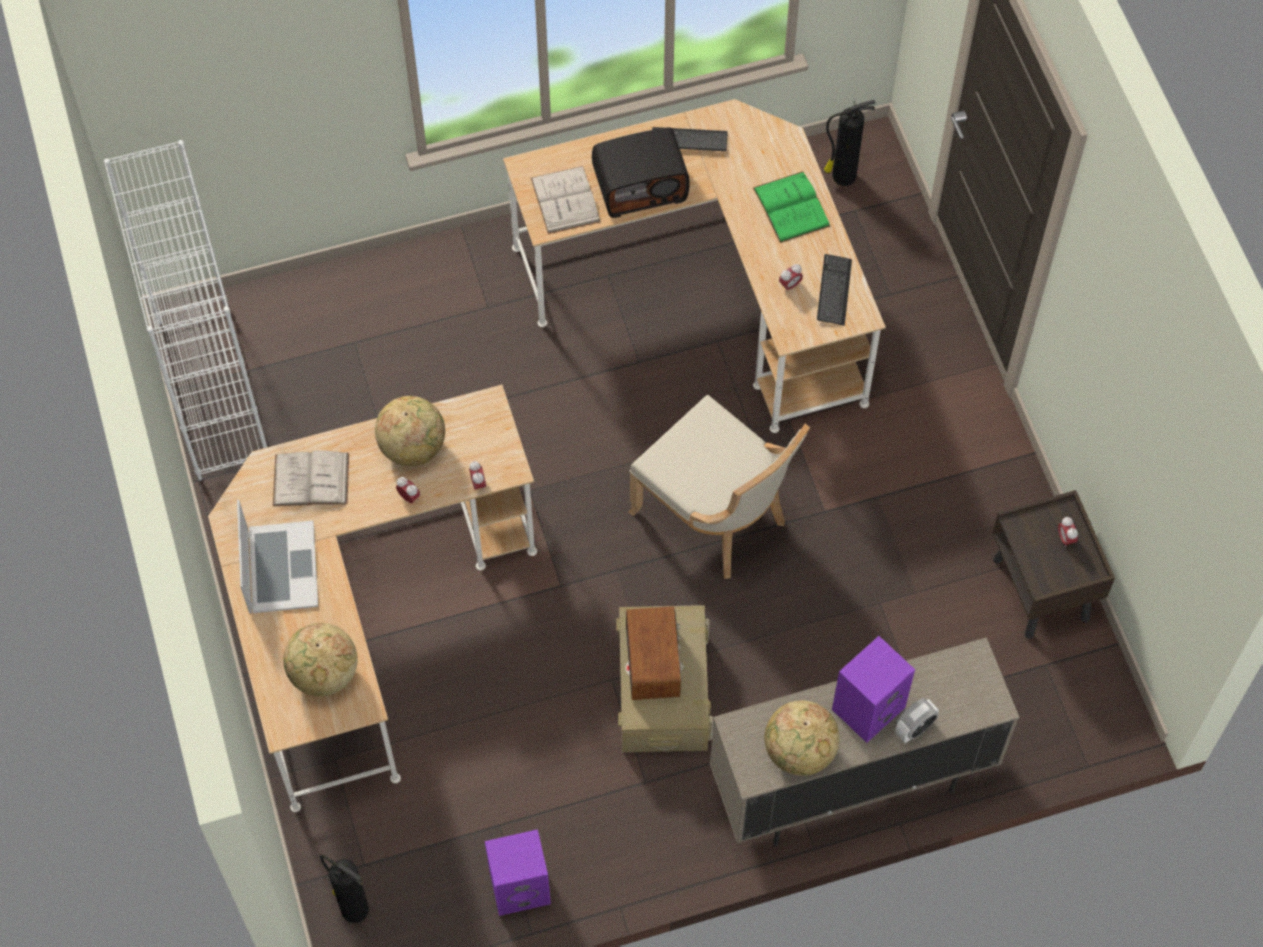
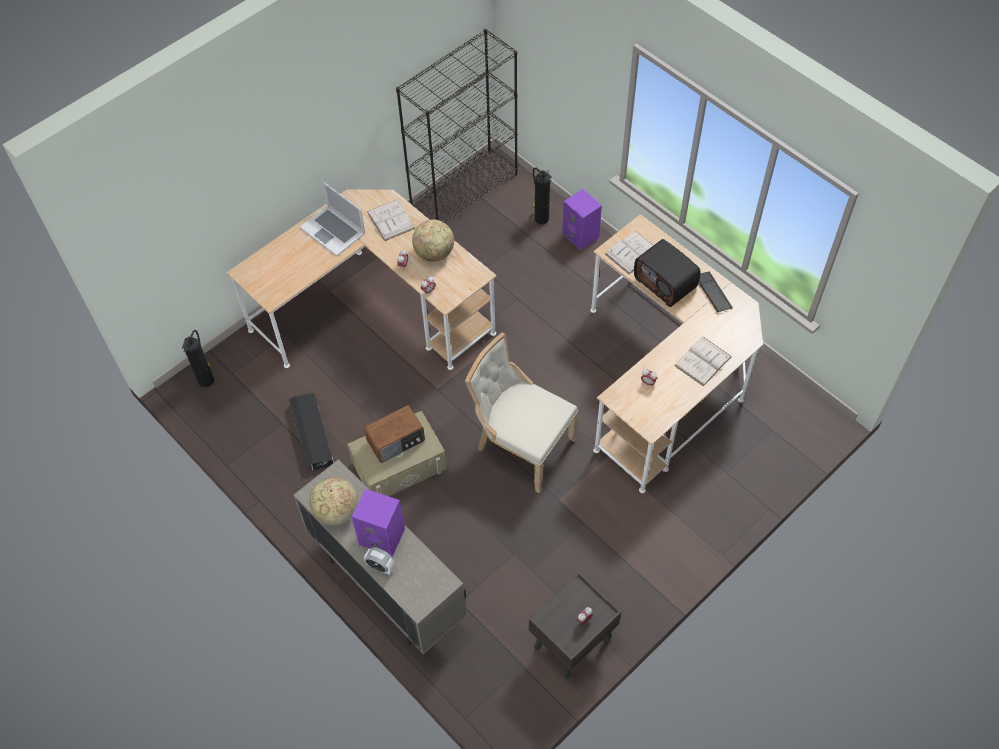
camera: 65 degrees right, 5 degrees down
(212, 389) = (464, 191): white bookcase -> black bookcase
(280, 567) = (333, 230): laptop -> laptop turned 75 degrees clockwise
(324, 674) = (281, 275): globe -> none
(521, 886) = (251, 448): purple speaker -> purple speaker (581, 235)
(544, 789) = (311, 434): none -> black storage box
(716, 517) = (521, 445): beige chair -> beige chair turned 105 degrees clockwise
(791, 207) = (703, 361): green book -> white book
(834, 291) = (659, 406): keyboard -> none
(842, 176) = (791, 413): fire extinguisher -> fire extinguisher (541, 218)

